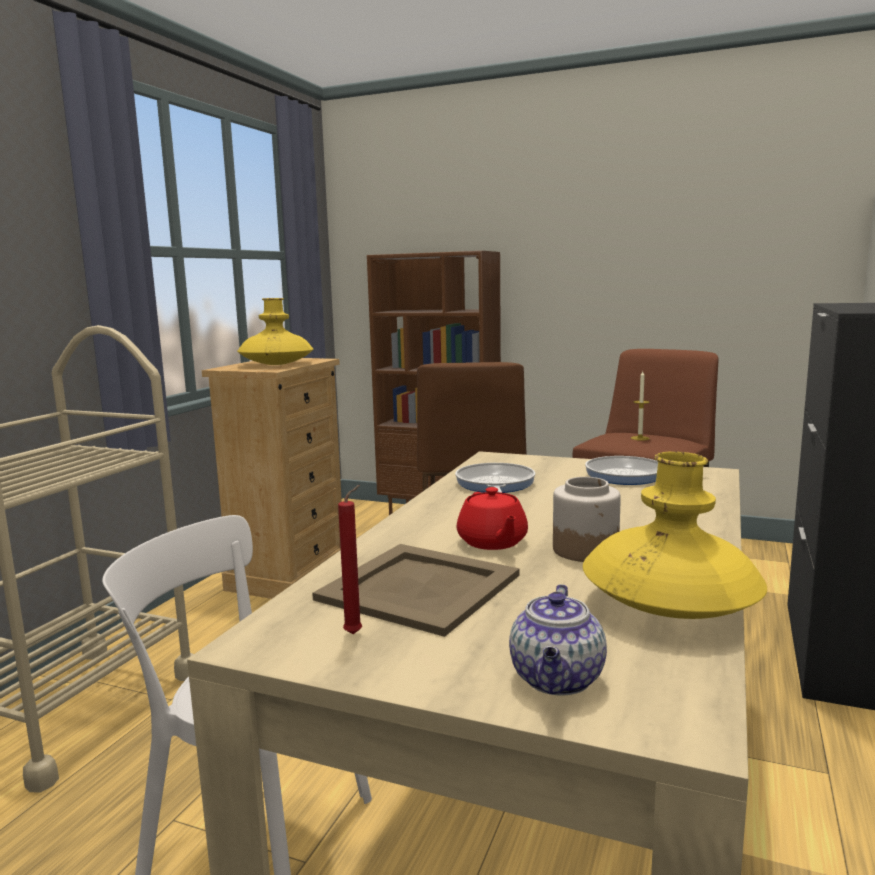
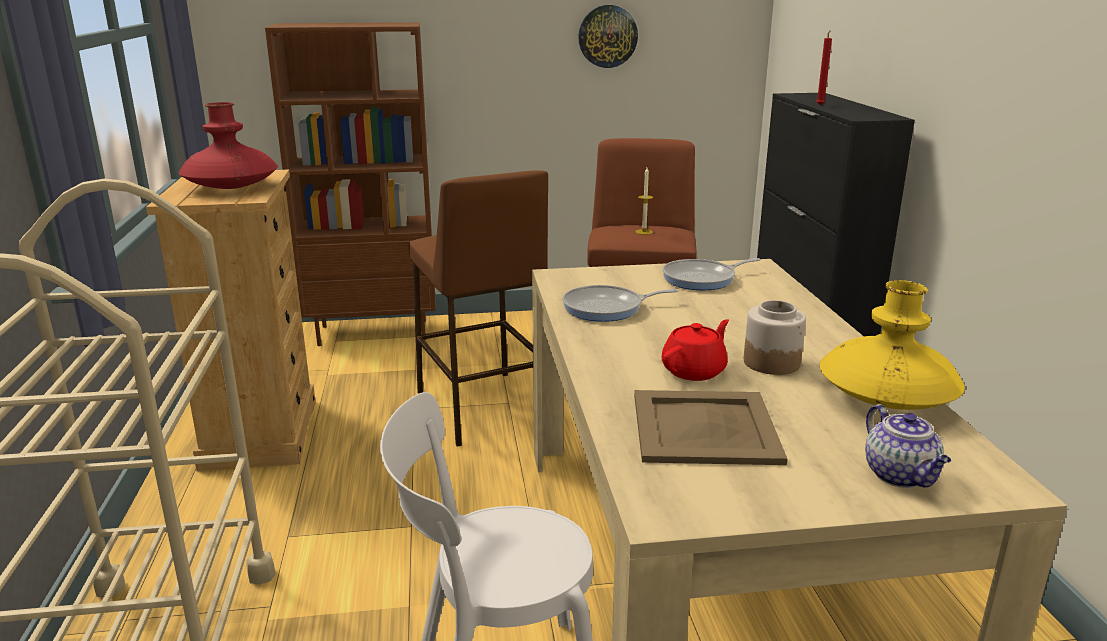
camera: 30 degrees left, 10 degrees up
(276, 364) = (231, 187): yellow vase -> red vase
(356, 633) = (722, 481): red candle -> red candle (820, 105)
(492, 542) = (694, 371): red teapot -> red teapot turned 90 degrees counterclockwise
(494, 485) = (607, 308): frying pan -> frying pan turned 75 degrees counterclockwise
(676, 261) = (607, 36): none -> wall clock

